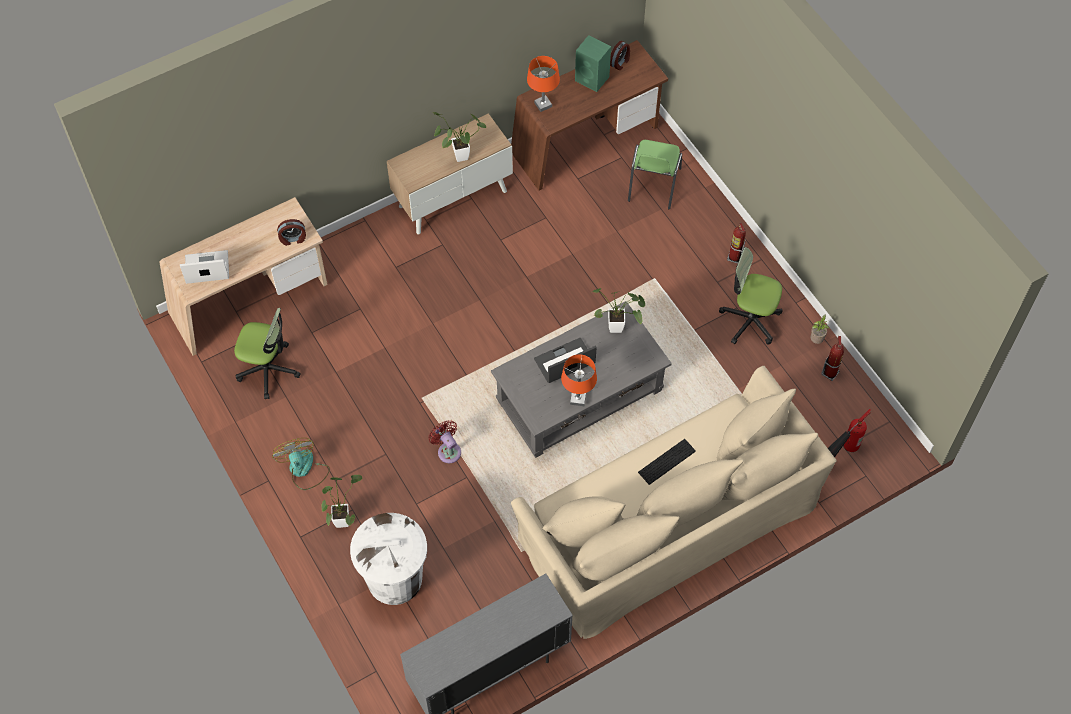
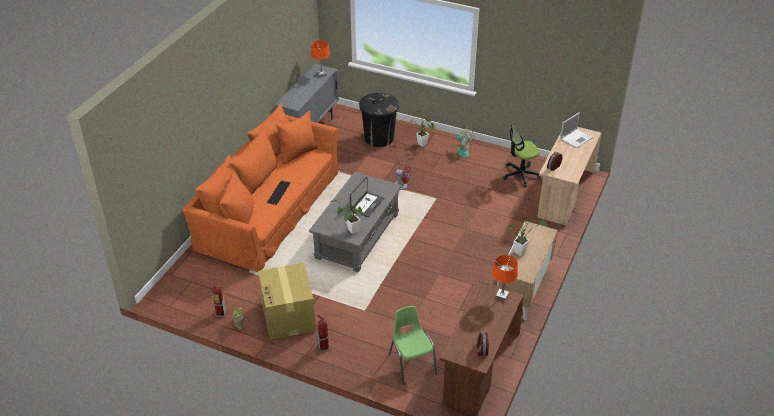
camera: 145 degrees right, 20 degrees down
(395, 579) = (379, 138): white trash can -> black trash can
(578, 399) = (345, 193): orange table lamp -> orange table lamp (321, 74)
(592, 79) = (488, 329): green speaker -> none
(667, 520) = (269, 209): beige sofa -> orange sofa
(750, 320) = (288, 317): office chair -> cardboard box
(840, 454) = (191, 277): fire extinguisher -> none

